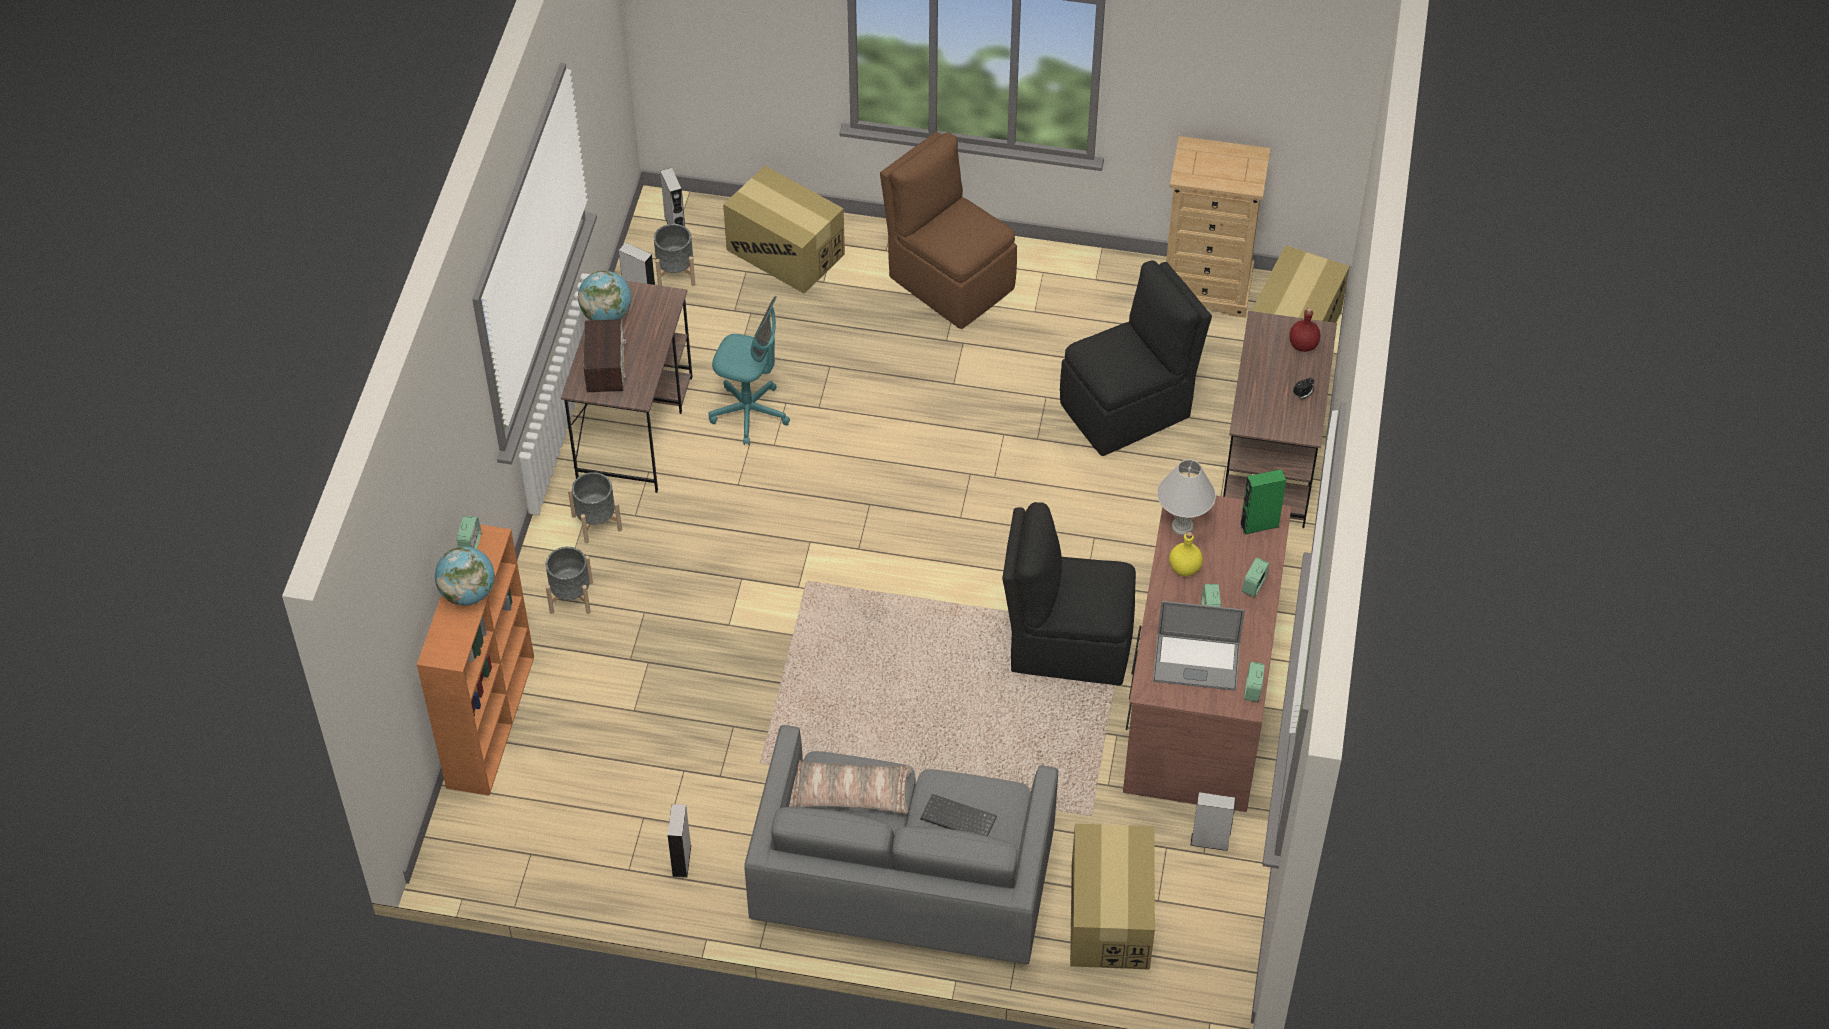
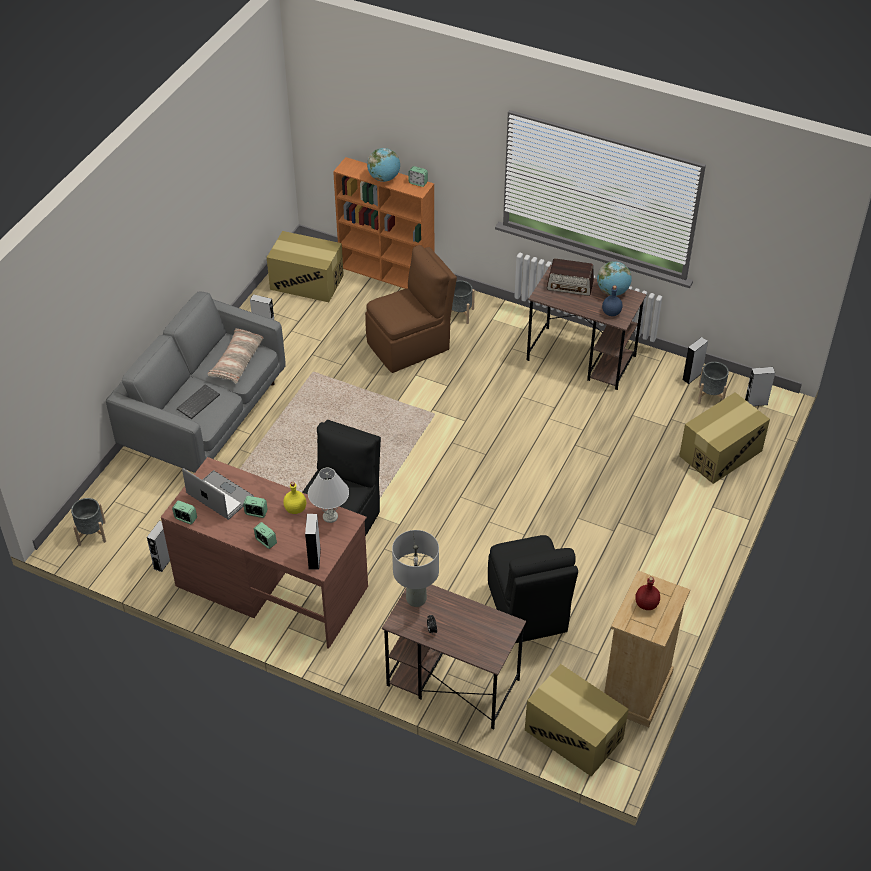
camera: 105 degrees right, 5 degrees down
(597, 522) = (511, 331): grey planter -> grey planter (92, 533)
(654, 309) = (611, 312): none -> blue bottle
(749, 413) = (578, 411): turquoise office chair -> none
(949, 280) = (675, 535): brown chair -> brown chair (410, 345)
(1110, 915) = (139, 501): cardboard box -> cardboard box (307, 282)
(1196, 662) = (220, 496): laptop -> laptop turned 105 degrees clockwise
(1259, 525) = (314, 558): green speaker -> grey speaker
(1263, 421) = (416, 599): none -> grey table lamp
(1303, 345) = (481, 645): red bottle -> red bottle (646, 604)

